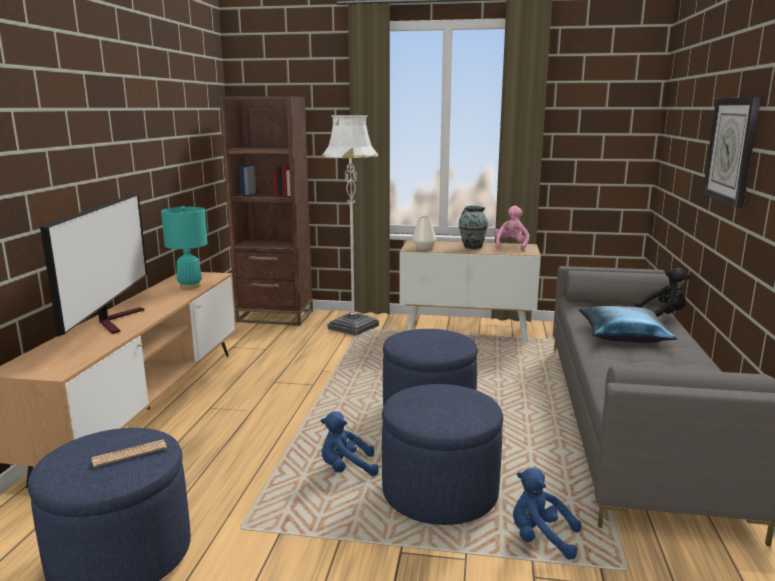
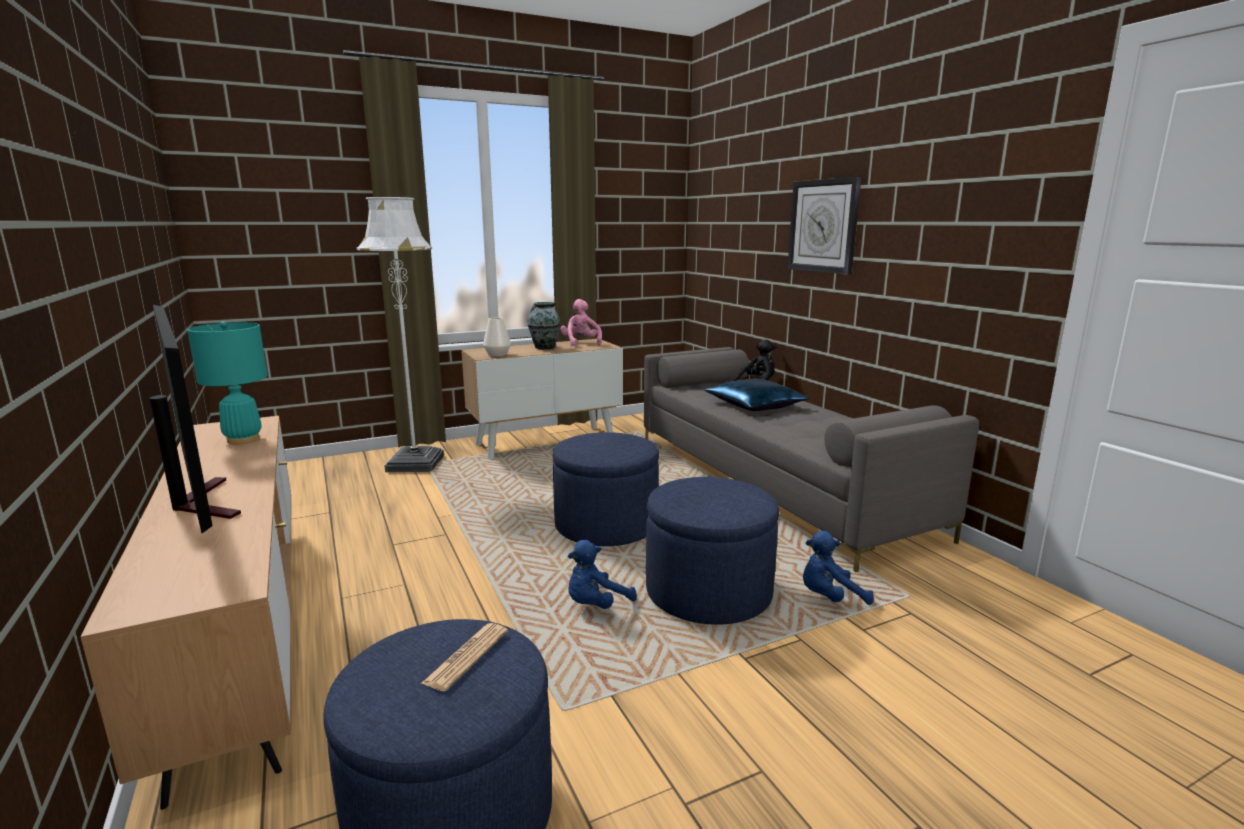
camera: 35 degrees left, 0 degrees up
(275, 316) = (293, 473): brown bookcase -> none

